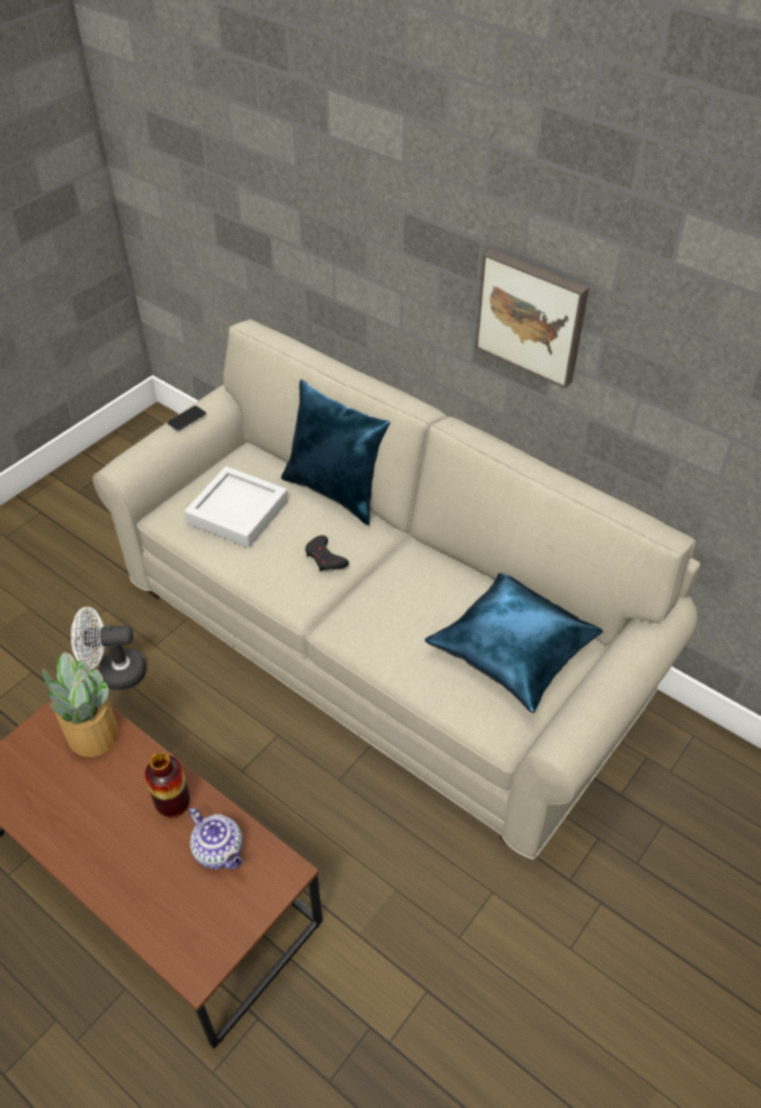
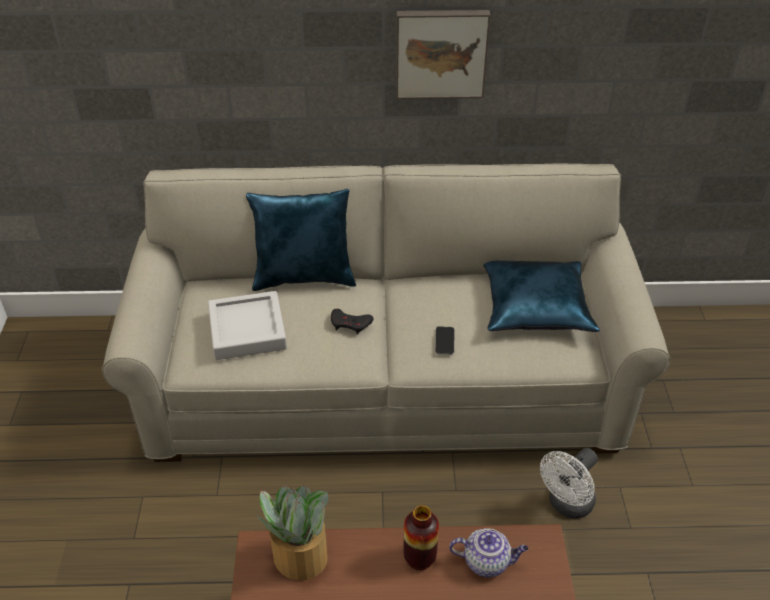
camera: 40 degrees left, 5 degrees down
(115, 673) = (205, 536): white fan -> white fan (567, 505)
(187, 419) = (144, 280): phone -> phone (444, 341)

